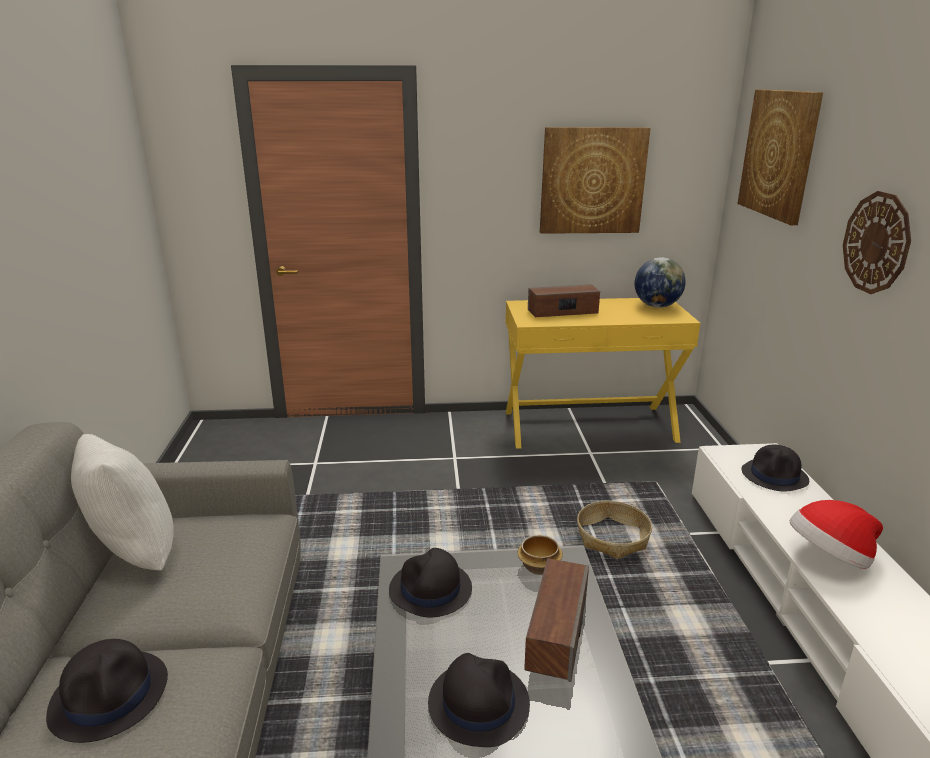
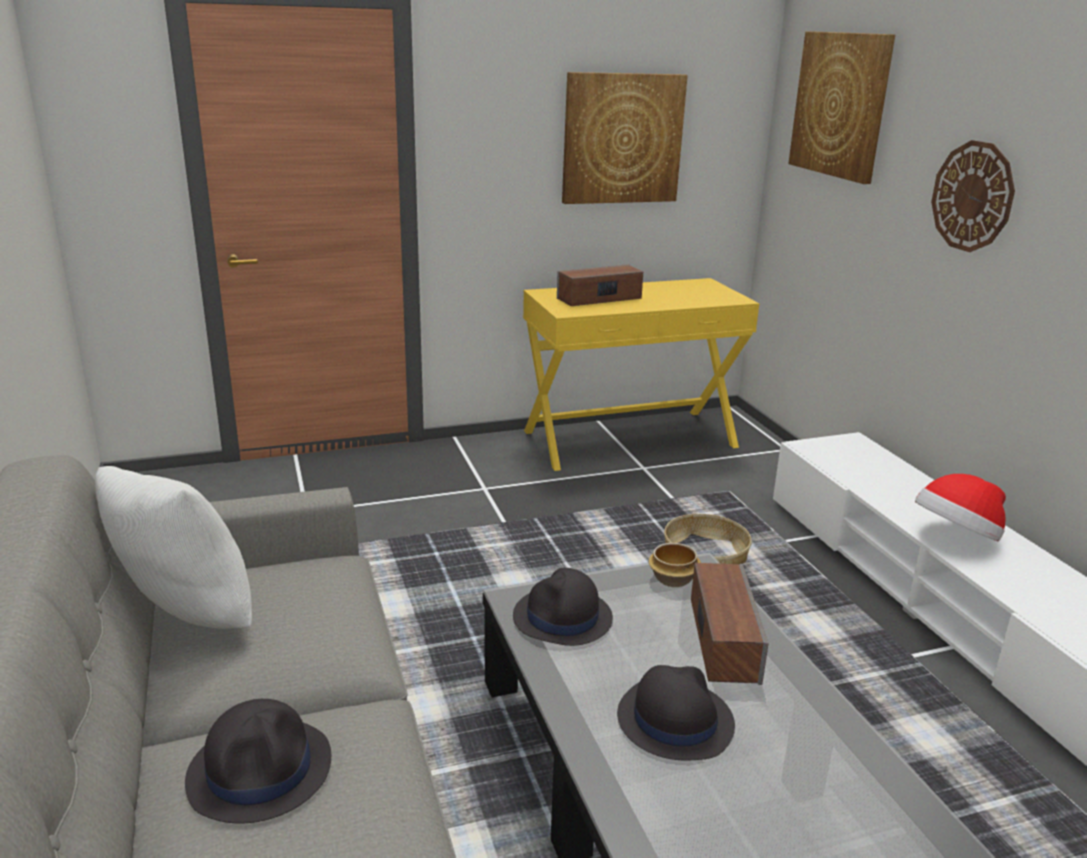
camera: 15 degrees left, 0 degrees up
(657, 306) = (702, 288): globe -> none
(775, 476) = (871, 465): black hat -> none

